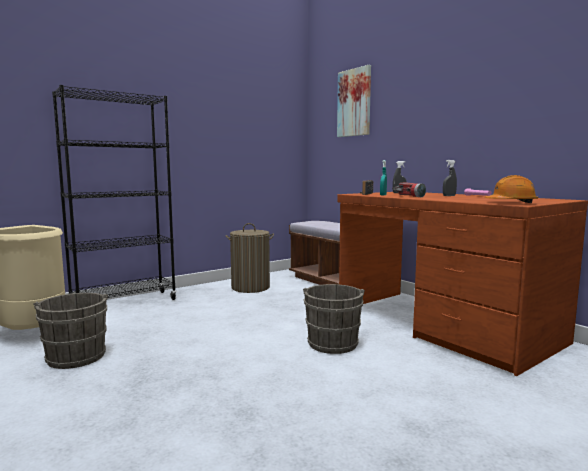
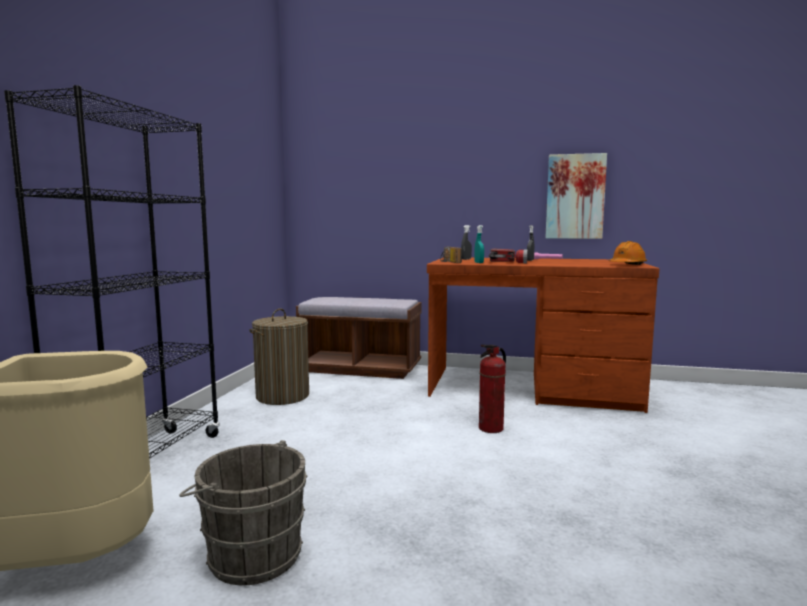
camera: 40 degrees left, 0 degrees up
(332, 342) = (491, 428): grey bucket -> fire extinguisher
(354, 102) = (366, 154): picture -> picture (575, 196)

